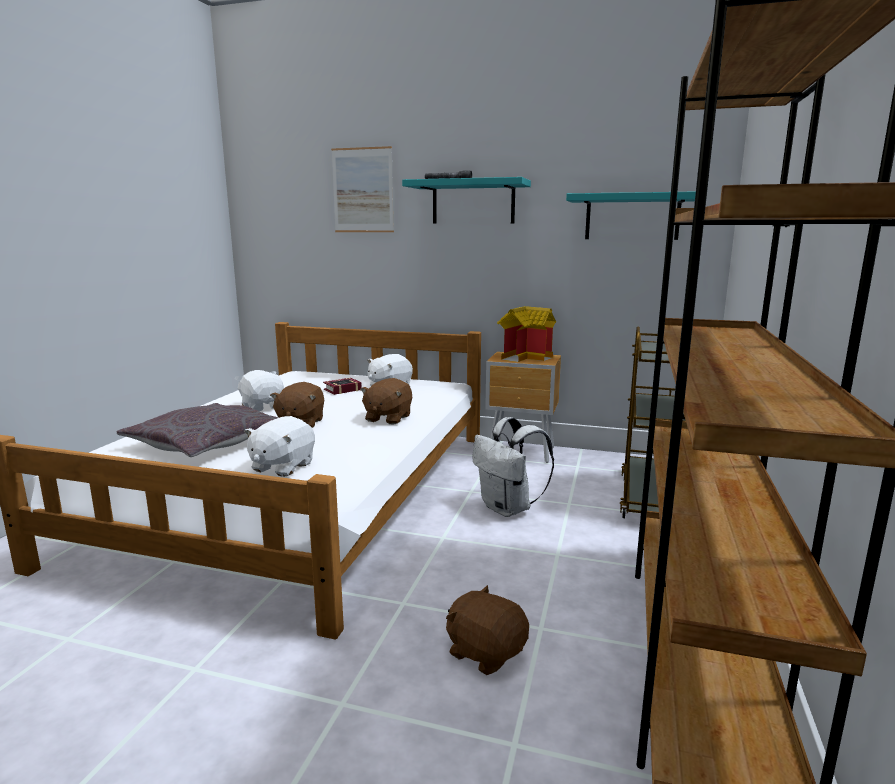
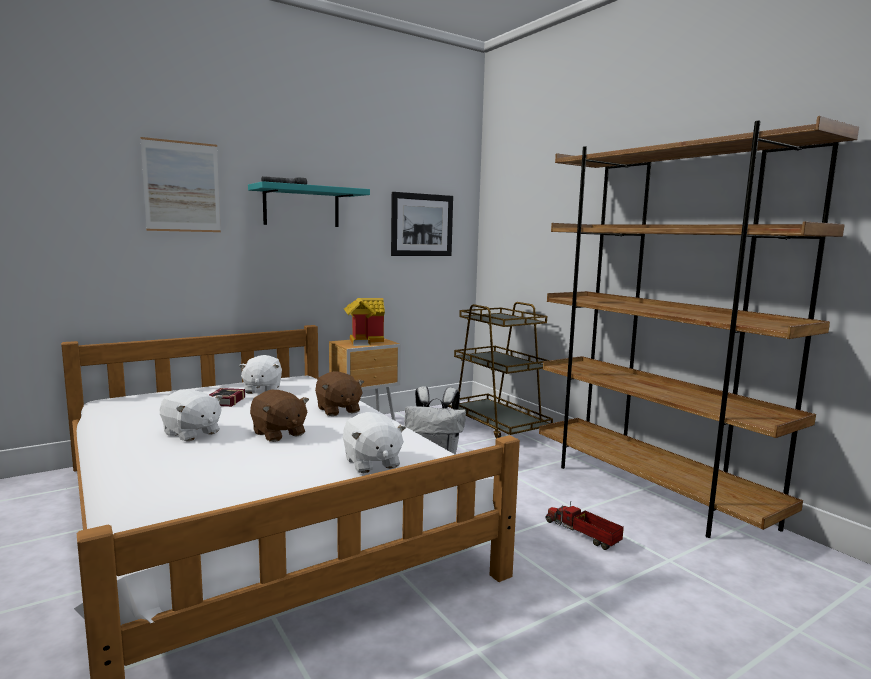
camera: 50 degrees left, 5 degrees down
(207, 443) = (244, 474): grey pillow -> none
(263, 406) = (191, 433): white plush toy -> white plush toy turned 150 degrees counterclockwise
(485, 652) = (583, 534): brown plush toy -> toy truck
(632, 217) = (422, 225): turquoise shelf -> picture

